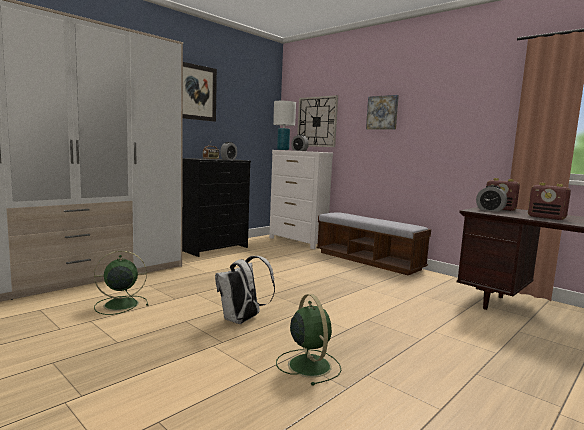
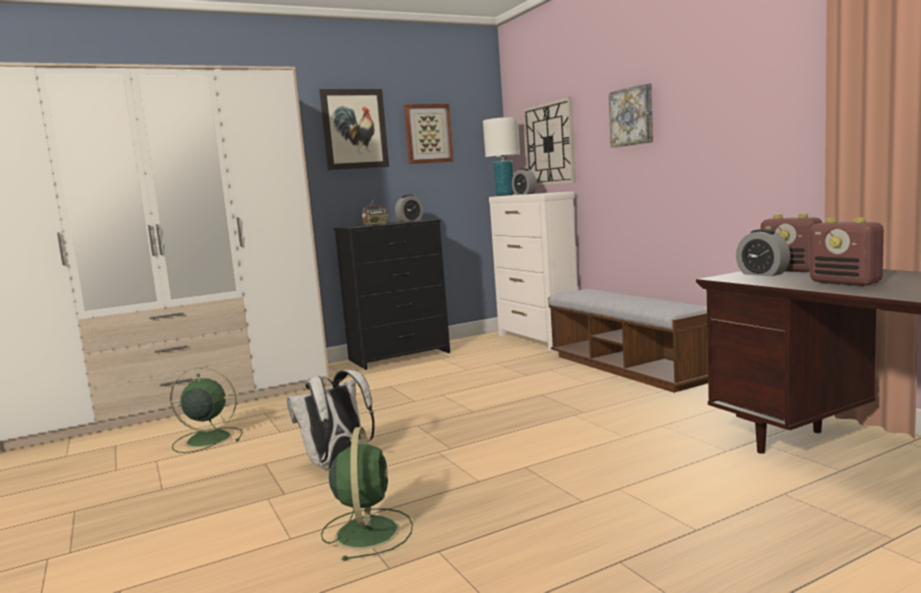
camera: 20 degrees right, 0 degrees up
(239, 103) = (428, 134): none -> picture

